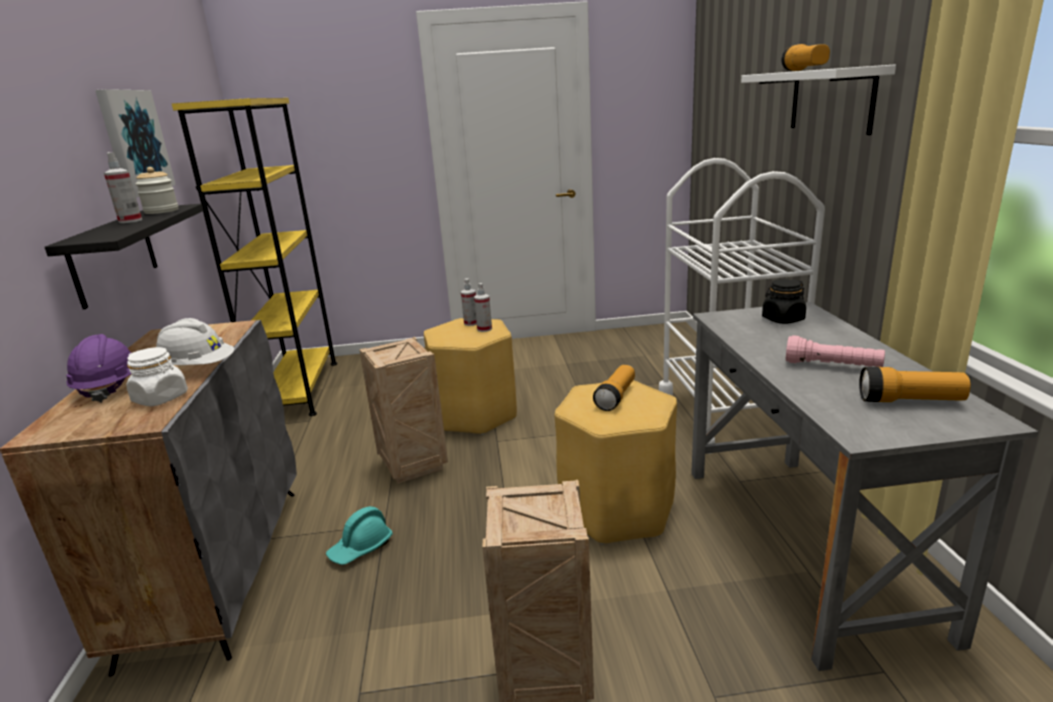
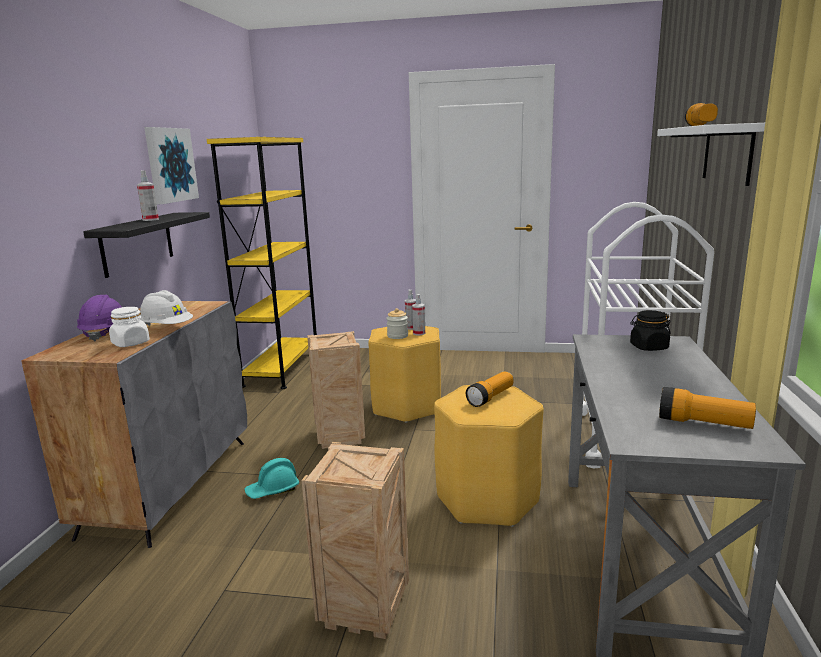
camera: 15 degrees right, 5 degrees down
(161, 211) = (177, 215): jar -> jar (397, 336)
(832, 366) = (658, 388): pink flashlight -> none

